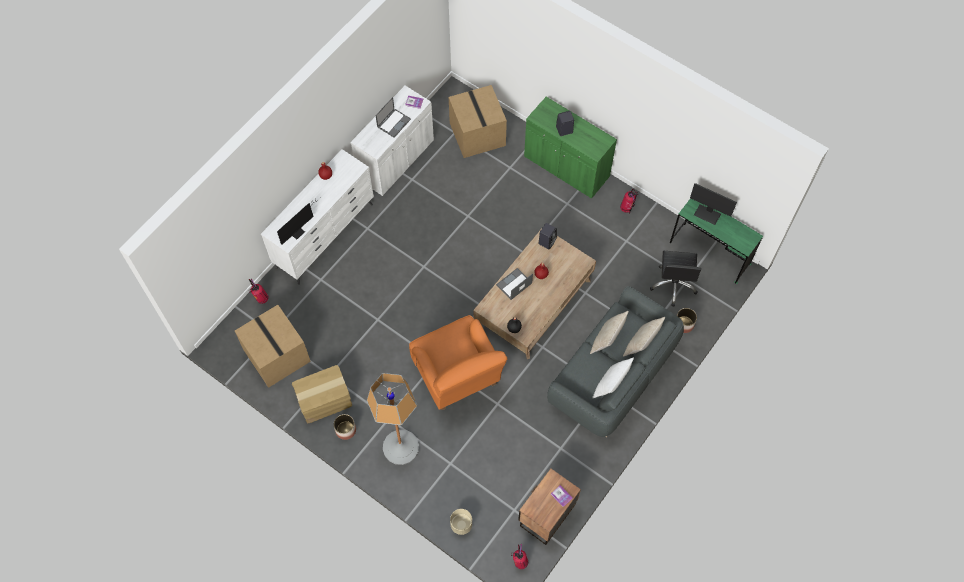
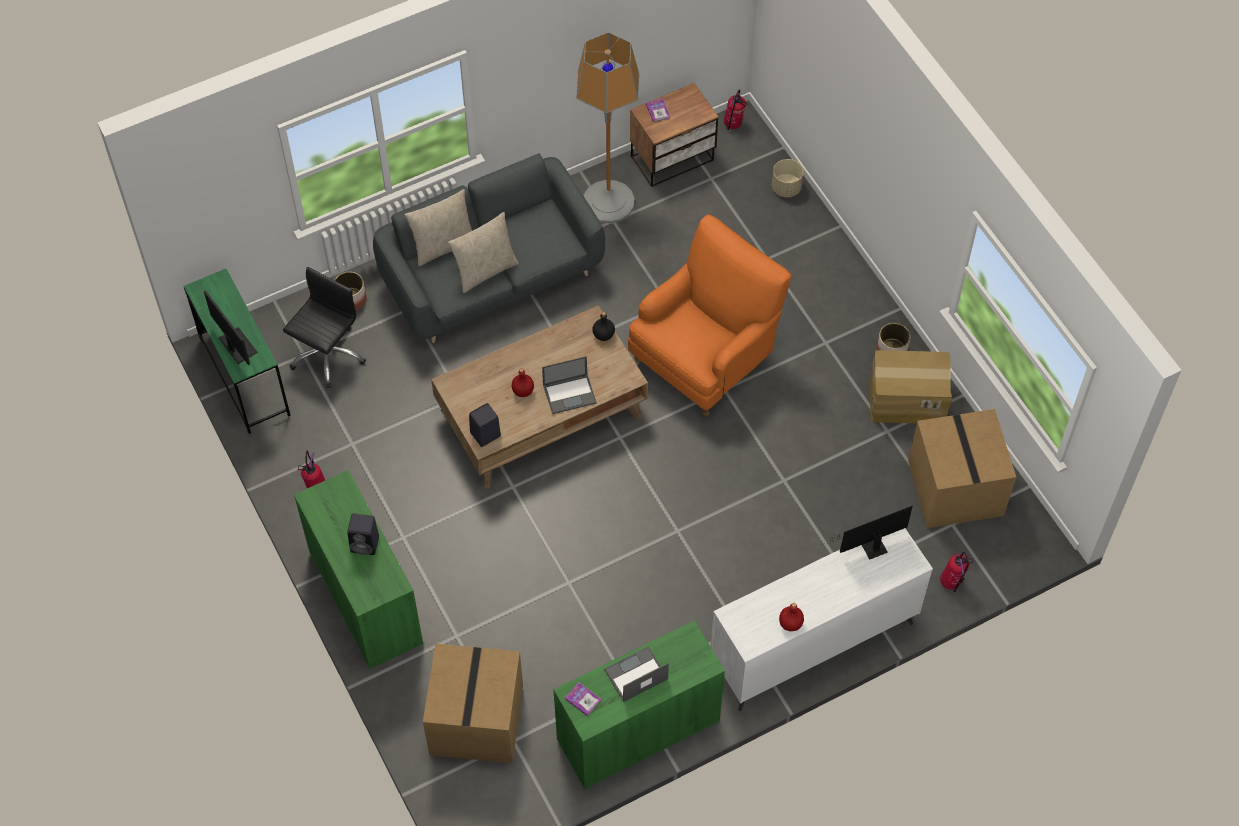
camera: 155 degrees left, 5 degrees down
(396, 160) = (638, 731): white cabinet -> green cabinet
(400, 447) = (824, 301): floor lamp -> floor lamp (608, 202)
(457, 376) = (704, 357): orange armchair -> orange armchair turned 45 degrees clockwise
(610, 385) = (516, 215): white pillow -> none

